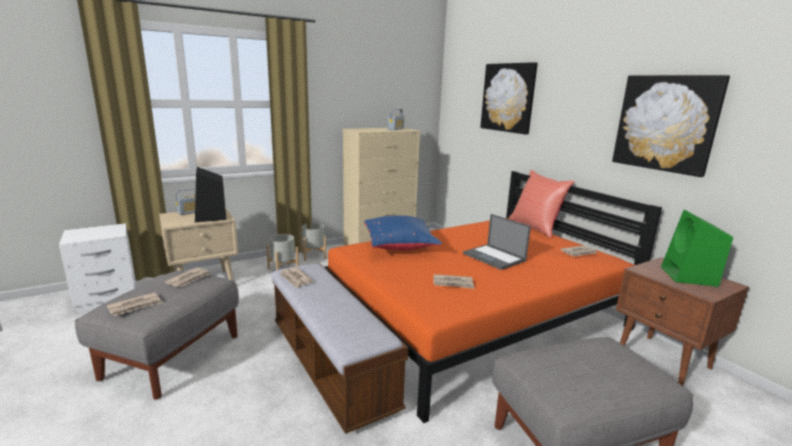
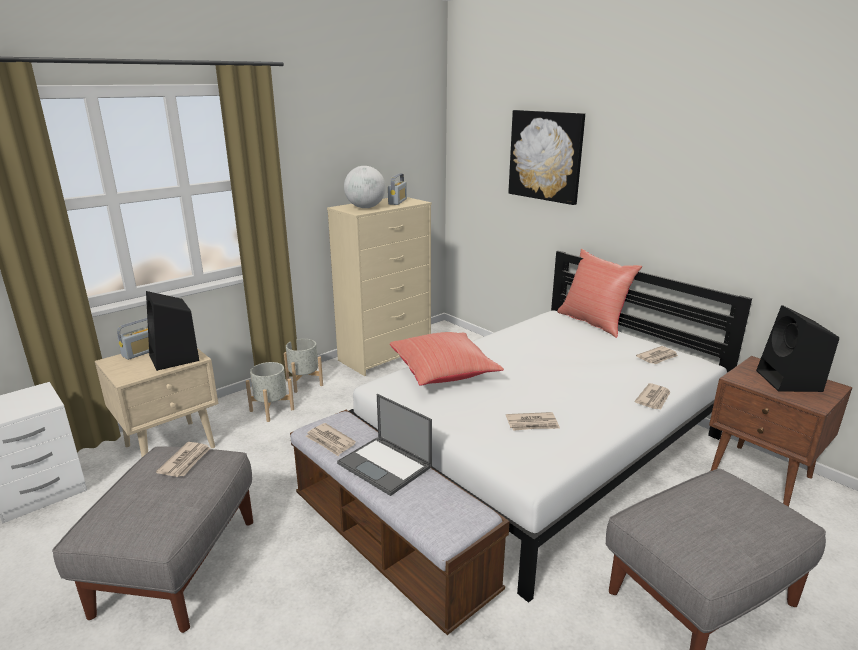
camera: 10 degrees left, 5 degrees up
(135, 306) = (135, 516): newspaper -> newspaper (654, 398)
(369, 130) = (365, 207): none -> globe
(400, 246) = (444, 373): blue pillow -> red pillow
(476, 319) = (541, 450): orange bed -> white bed
(495, 257) = (565, 377): laptop -> laptop (385, 465)
(666, 123) = (754, 199): picture -> none
(689, 277) = (790, 381): green speaker -> black speaker

